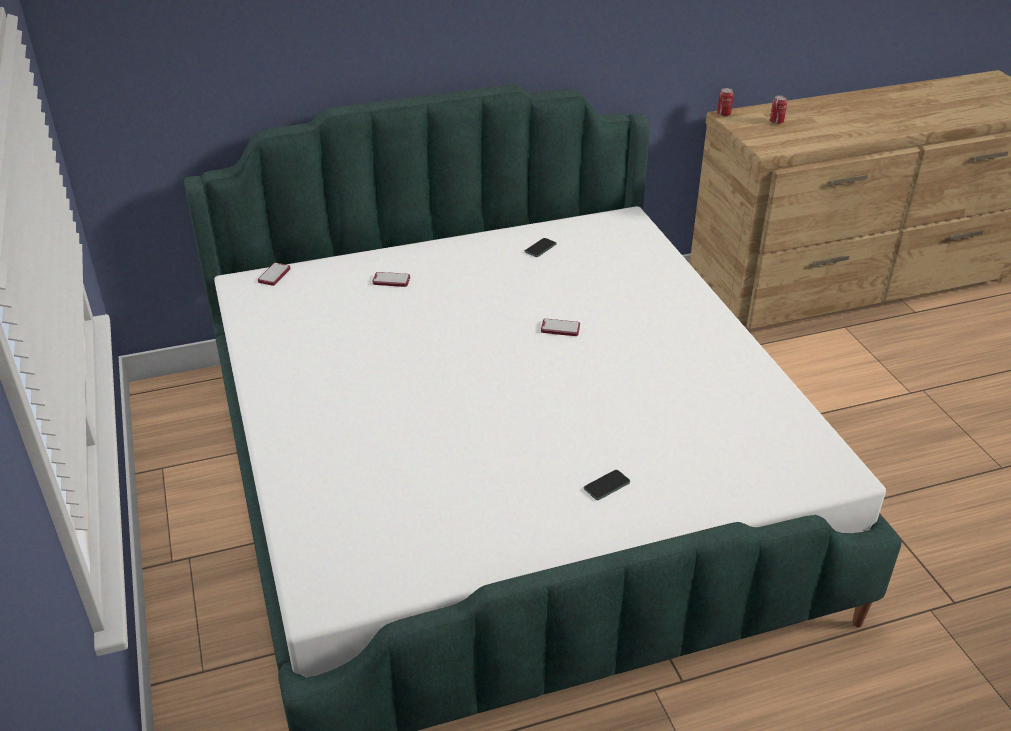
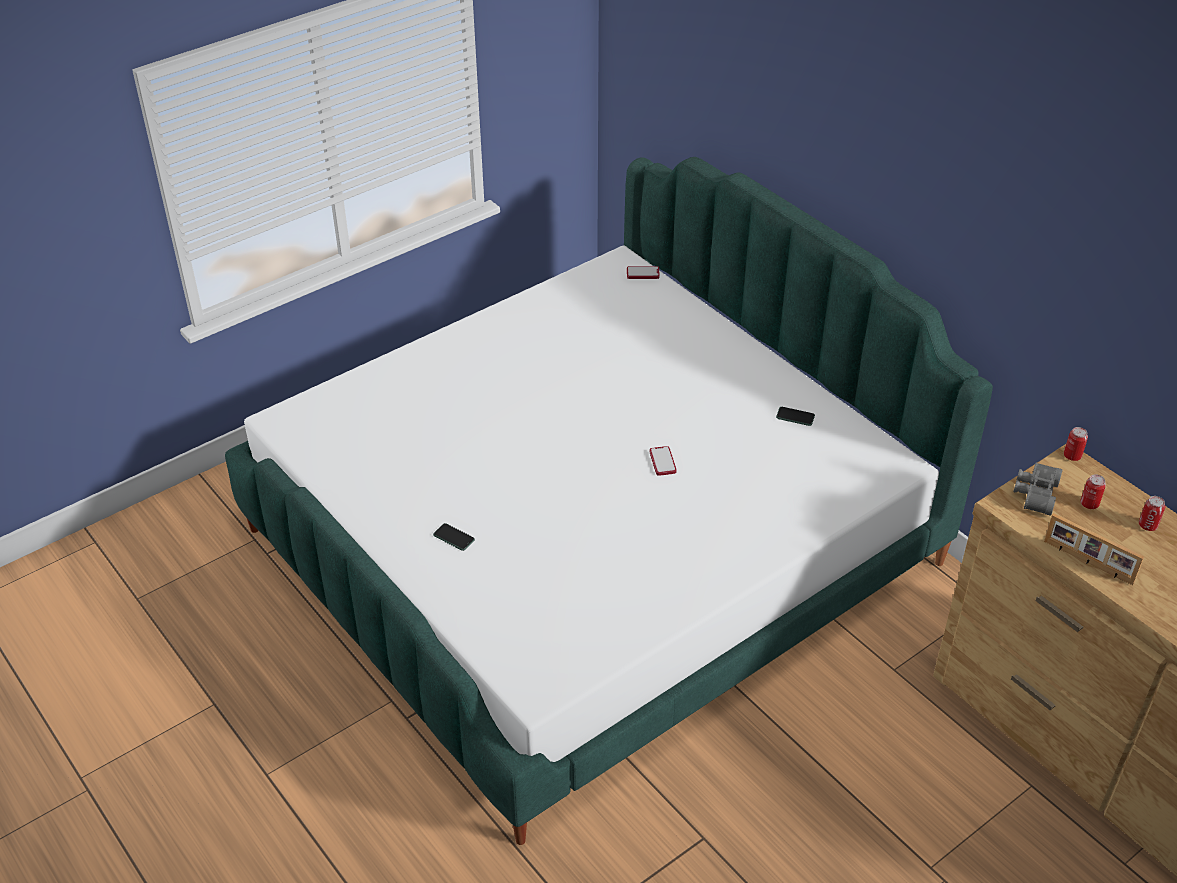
camera: 70 degrees right, 5 degrees up
(391, 280) = (676, 339): phone -> none
(759, 136) = (1034, 493): none -> grey binoculars
(804, 110) = (1147, 525): none -> can
(836, 137) = (1087, 562): none -> picture frame

